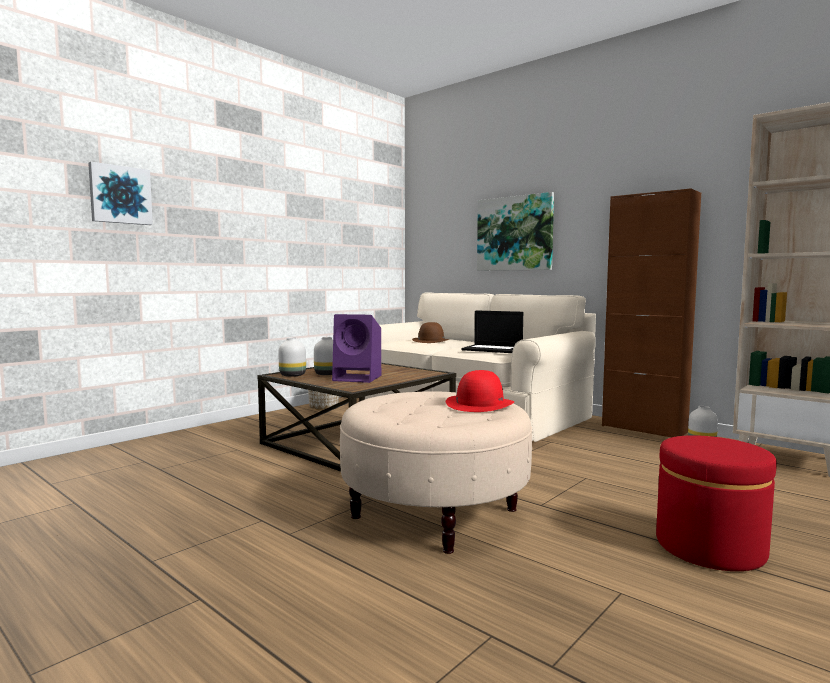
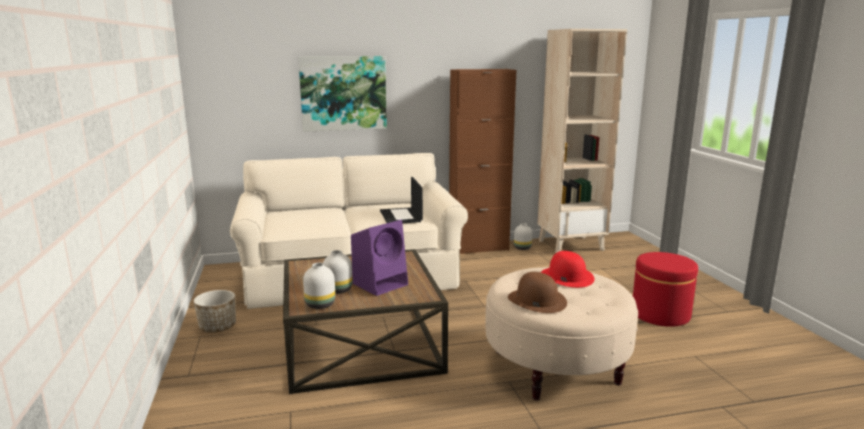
camera: 55 degrees left, 10 degrees up
(120, 195) = (58, 116): picture -> none
(431, 340) = (309, 217): brown hat -> brown hat (536, 300)
(493, 349) = (401, 216): laptop -> laptop turned 105 degrees clockwise

